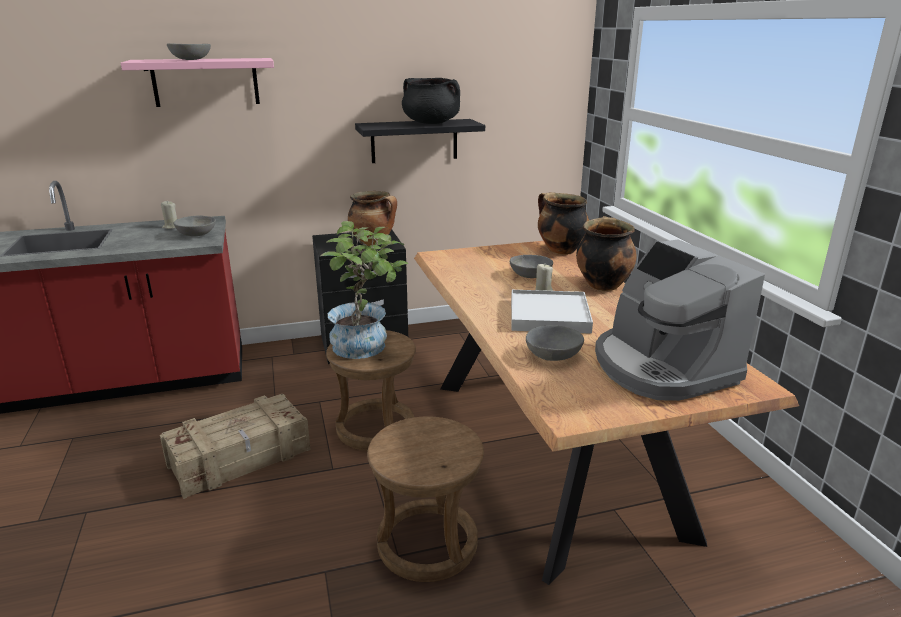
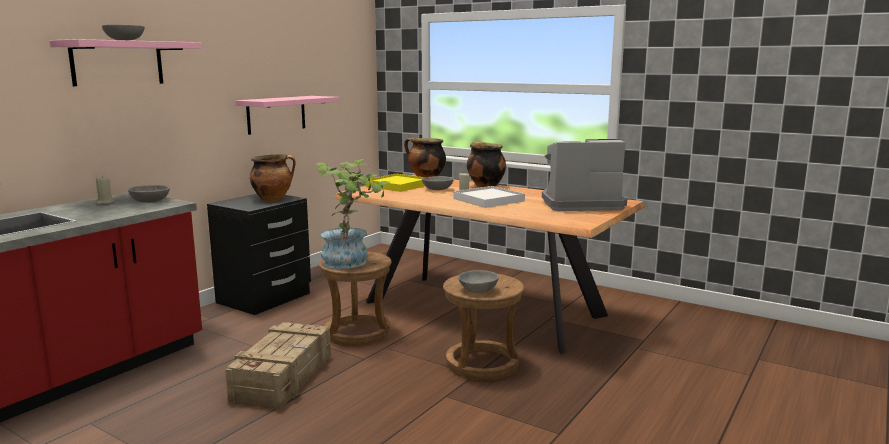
camera: 40 degrees left, 10 degrees down
(414, 141) = (276, 114): black shelf -> pink shelf
(431, 123) = (297, 97): black cooking pot -> none
(501, 256) = (398, 185): none -> yellow tray
(552, 355) = (526, 210): grey bowl -> grey bowl (477, 290)
(661, 367) = (580, 204): coffee machine -> coffee machine turned 150 degrees clockwise

